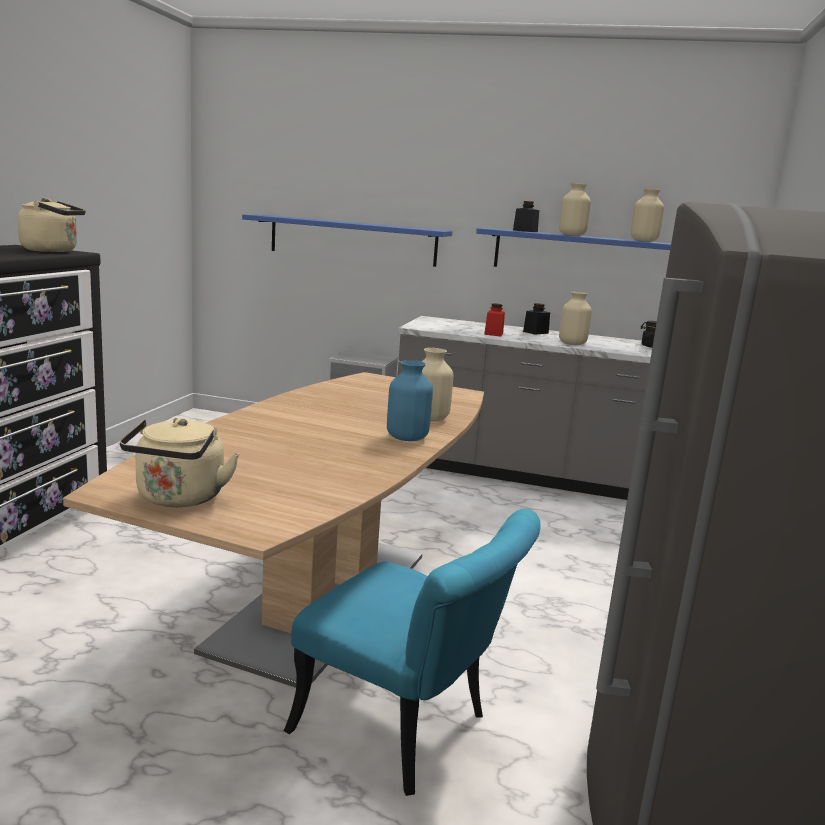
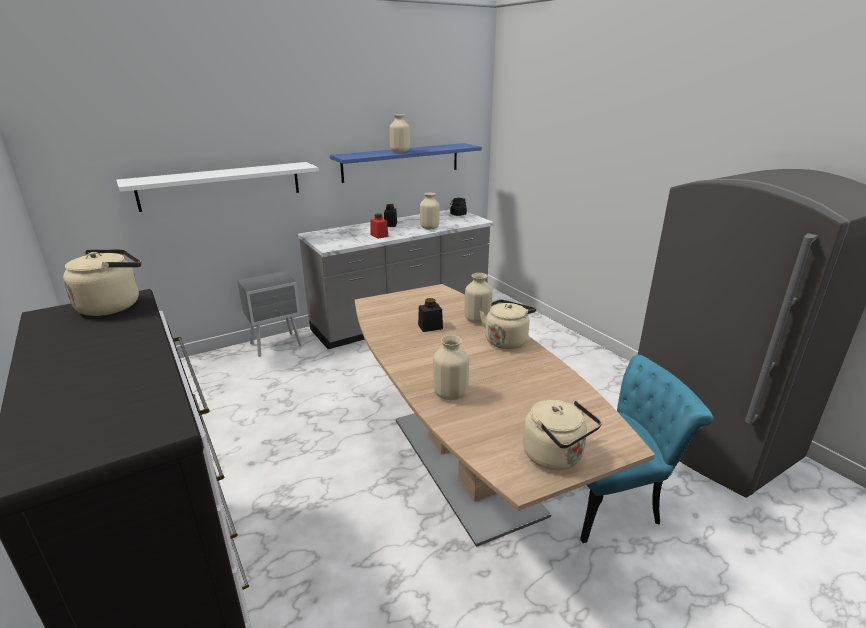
camera: 45 degrees left, 10 degrees up
(352, 240) = (221, 185): blue shelf -> white shelf
(408, 438) = (506, 340): blue vase -> beige kettle
(525, 231) = (367, 154): black jar -> black jar (430, 327)
(643, 241) = (437, 147): beige vase -> beige vase (449, 394)

